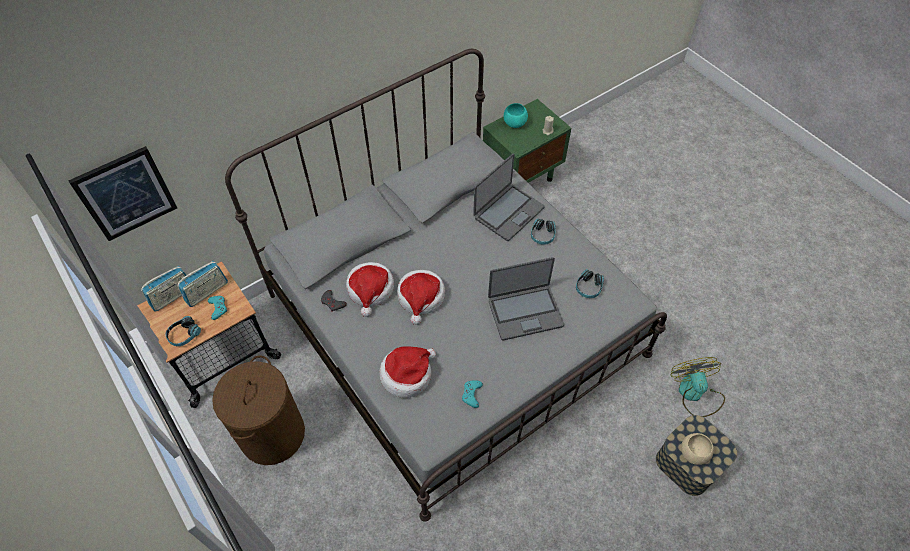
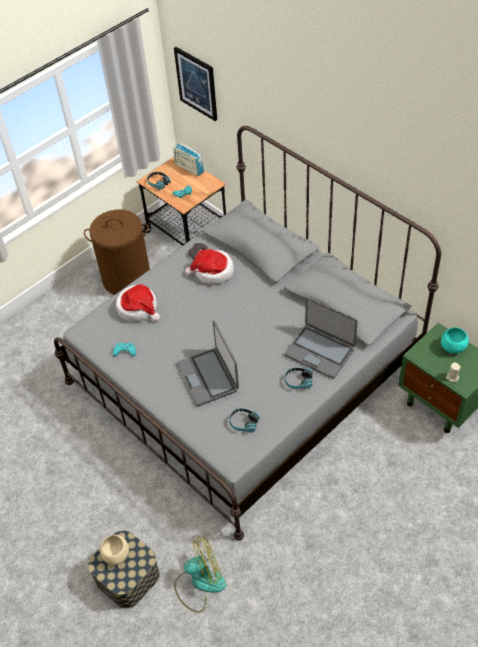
camera: 85 degrees right, 5 degrees down
(207, 292) = (196, 184): radio -> none
(421, 298) = (211, 304): hat -> none

